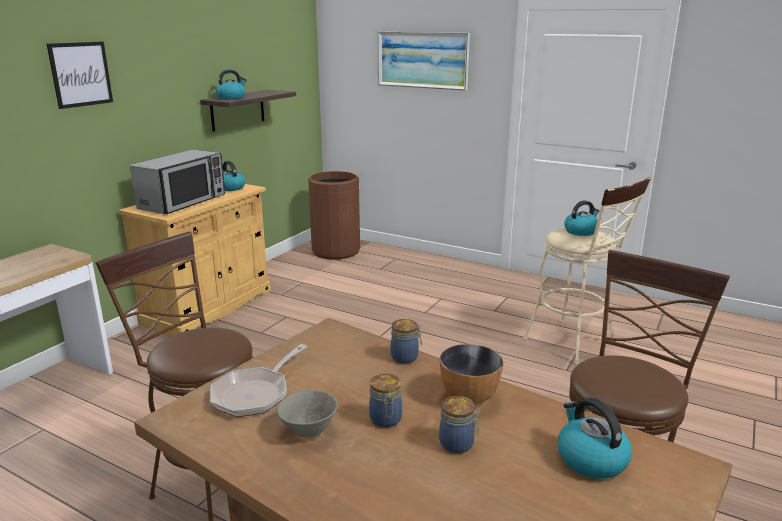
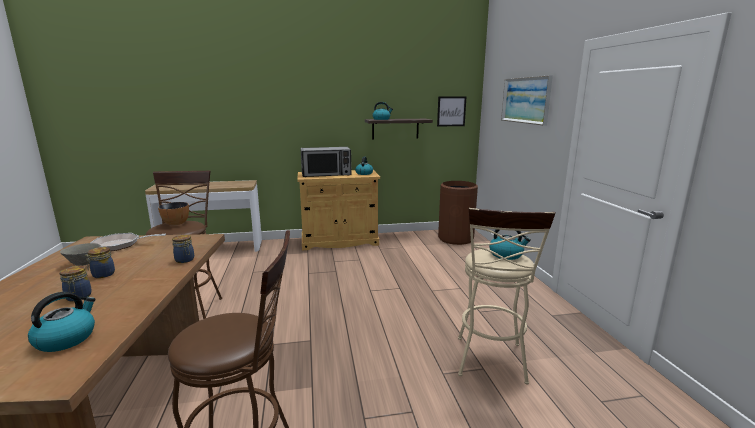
camera: 50 degrees right, 5 degrees down
(81, 74) = (285, 98): picture -> picture (451, 111)
(468, 397) = (141, 286): bowl -> bowl (176, 223)

